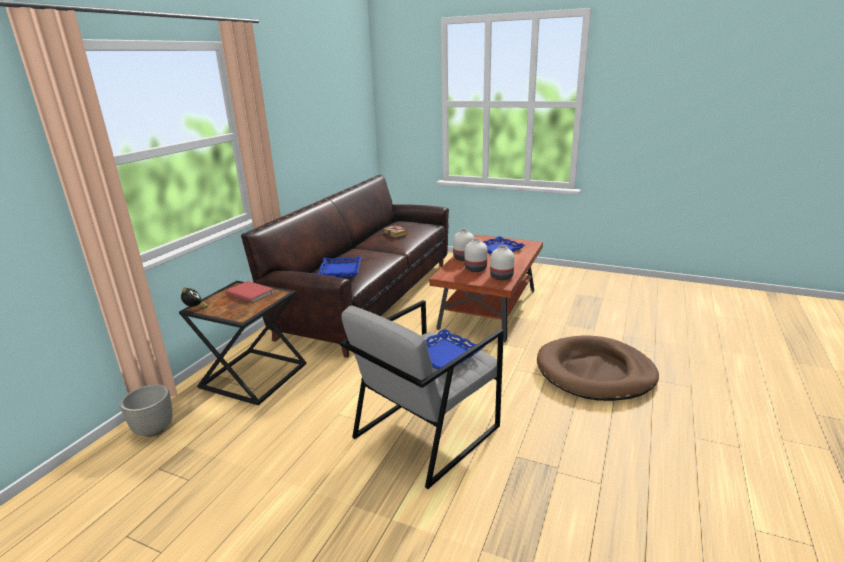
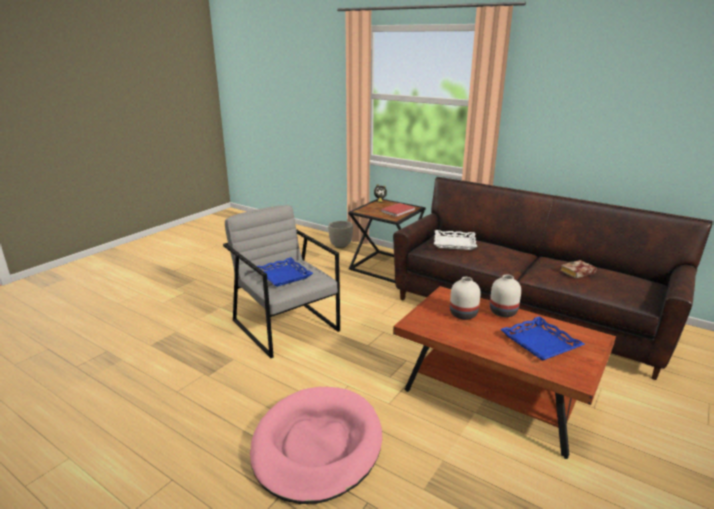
camera: 100 degrees right, 0 degrees up
(340, 270) = (454, 243): blue tray -> white tray
(501, 277) = (433, 326): white vase -> none
(595, 372) = (317, 446): brown dog bed -> pink dog bed

